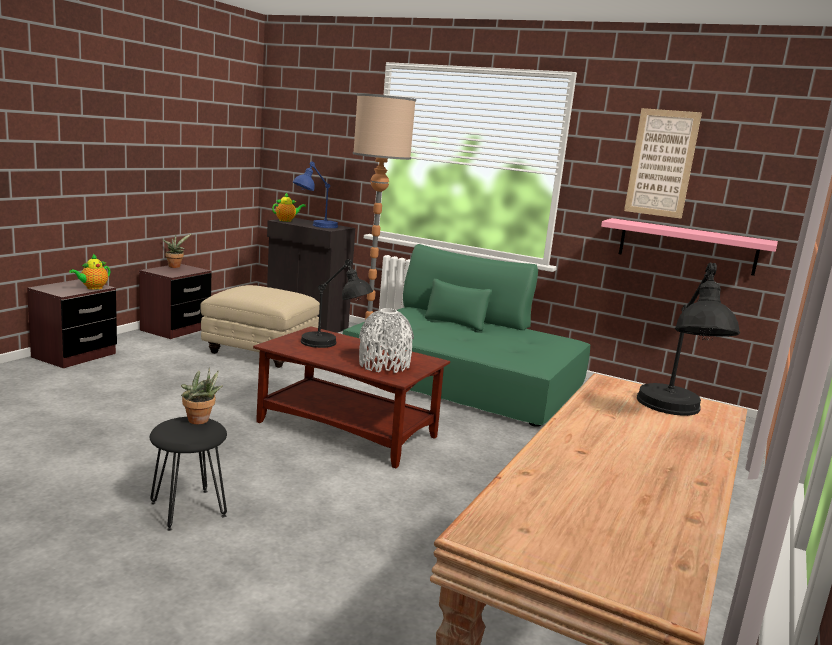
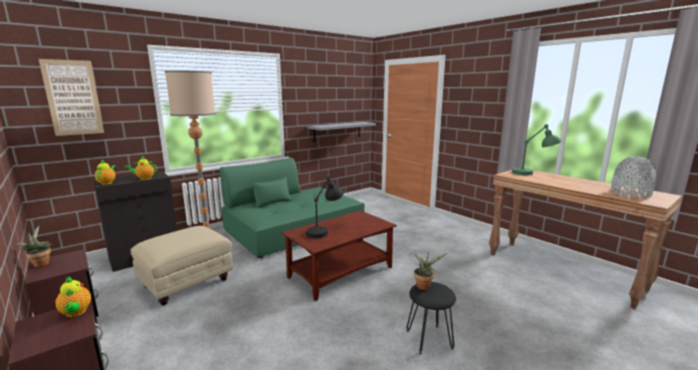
camera: 65 degrees left, 0 degrees up
(315, 226) = (144, 178): blue table lamp -> teapot
(384, 365) = (363, 224): grey vase -> grey vase (630, 193)
(661, 163) = (323, 96): picture -> picture (73, 98)
(675, 414) = (532, 174): black table lamp -> green table lamp
(687, 246) = (337, 131): pink shelf -> grey shelf

